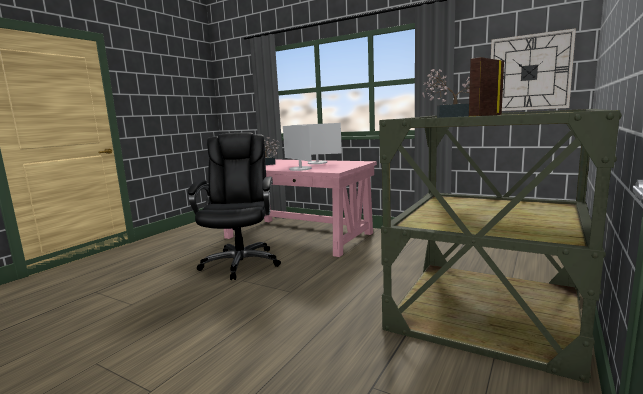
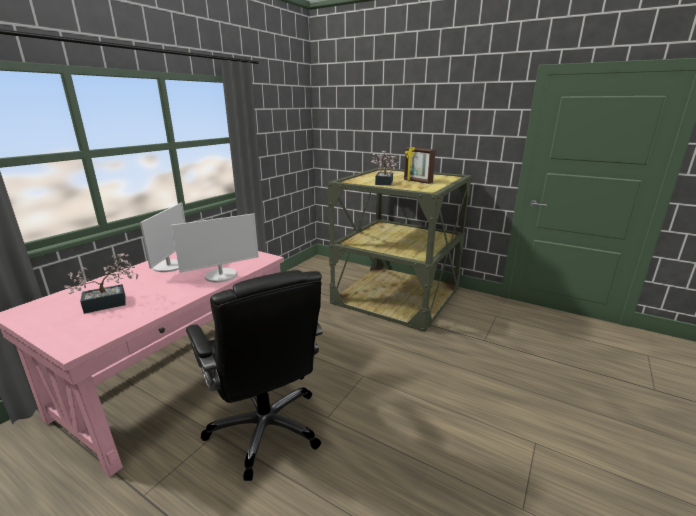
camera: 90 degrees left, 10 degrees up
(241, 263) = (266, 427): black office chair -> black office chair turned 120 degrees counterclockwise
(529, 73) = (289, 136): wall clock -> none

